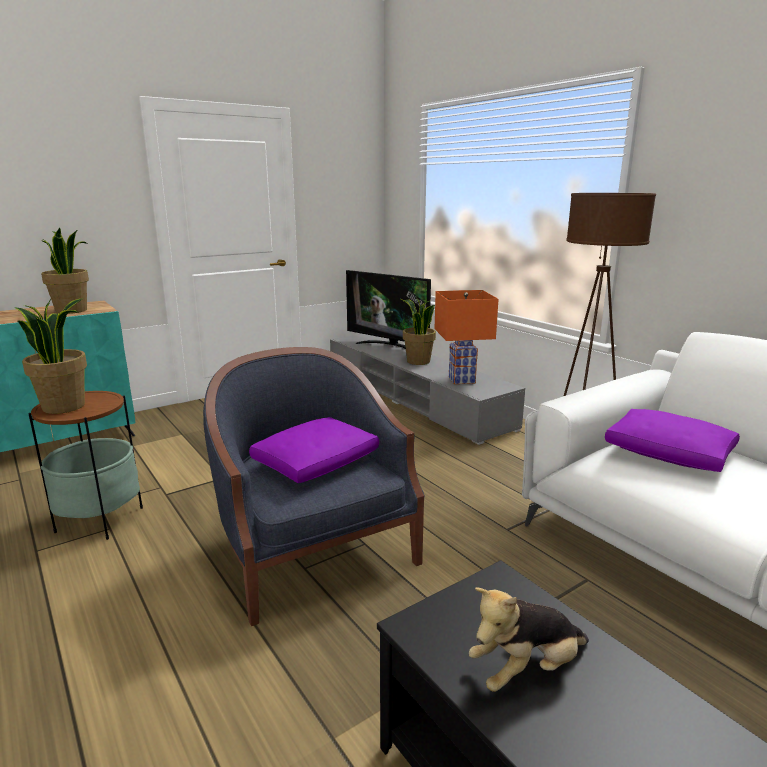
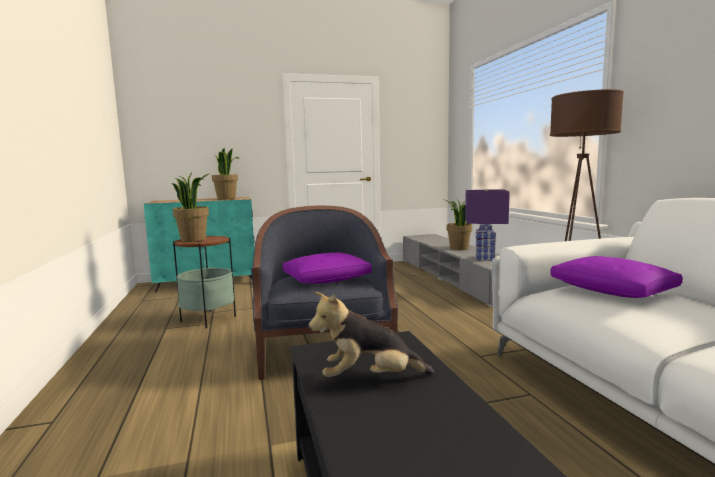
camera: 20 degrees right, 10 degrees down
(389, 346) = (443, 240): television -> none
(462, 380) = (485, 258): orange table lamp -> purple table lamp

